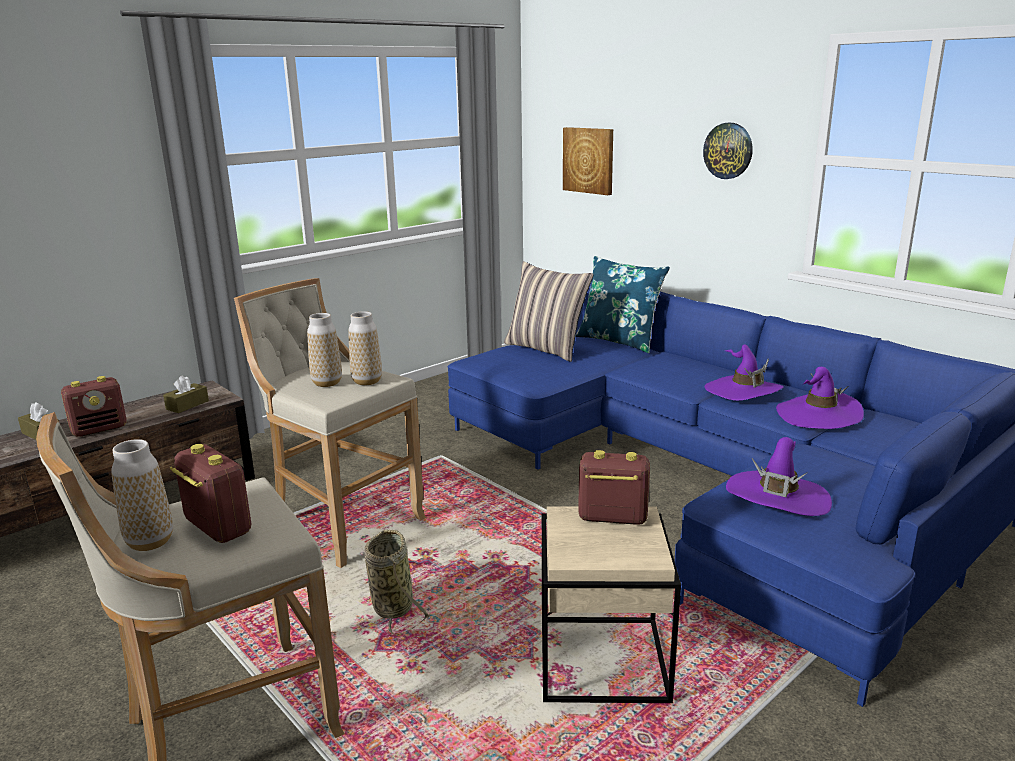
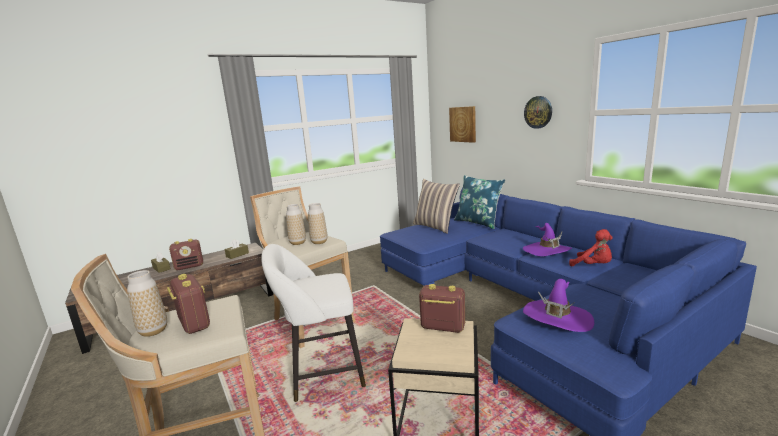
camera: 10 degrees right, 5 degrees down
(392, 605) = (322, 373): basket -> white stool
(818, 415) = (593, 266): purple hat -> red plush toy

